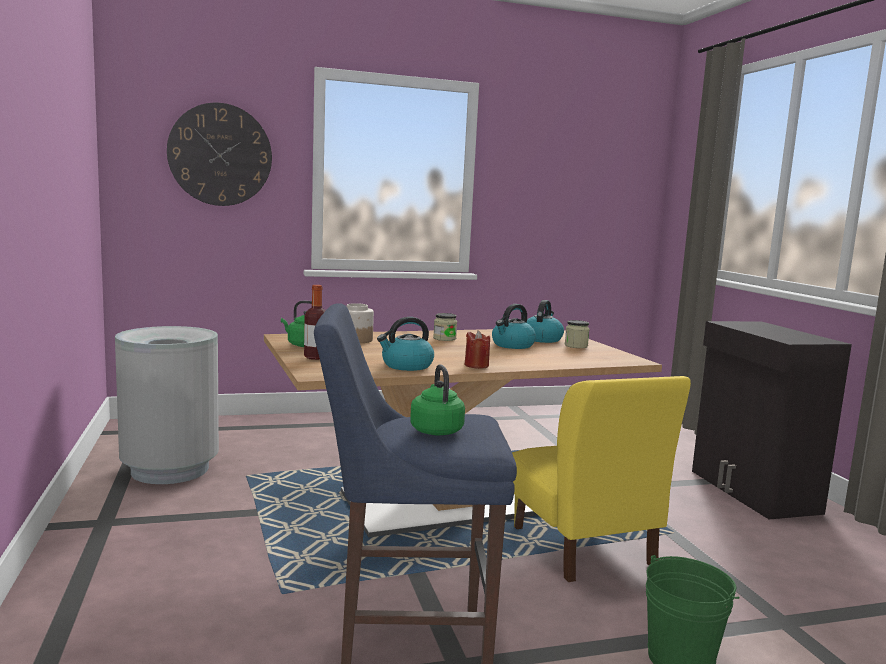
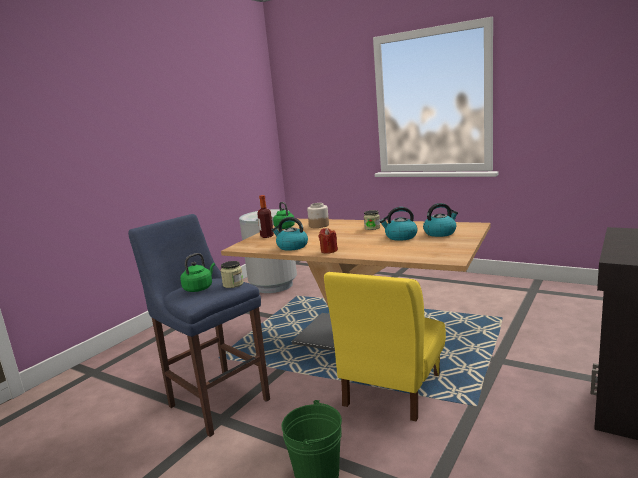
camera: 50 degrees right, 5 degrees up
(220, 155) = (327, 105): wall clock -> none
(576, 346) = (447, 241): jar -> jar (233, 284)

